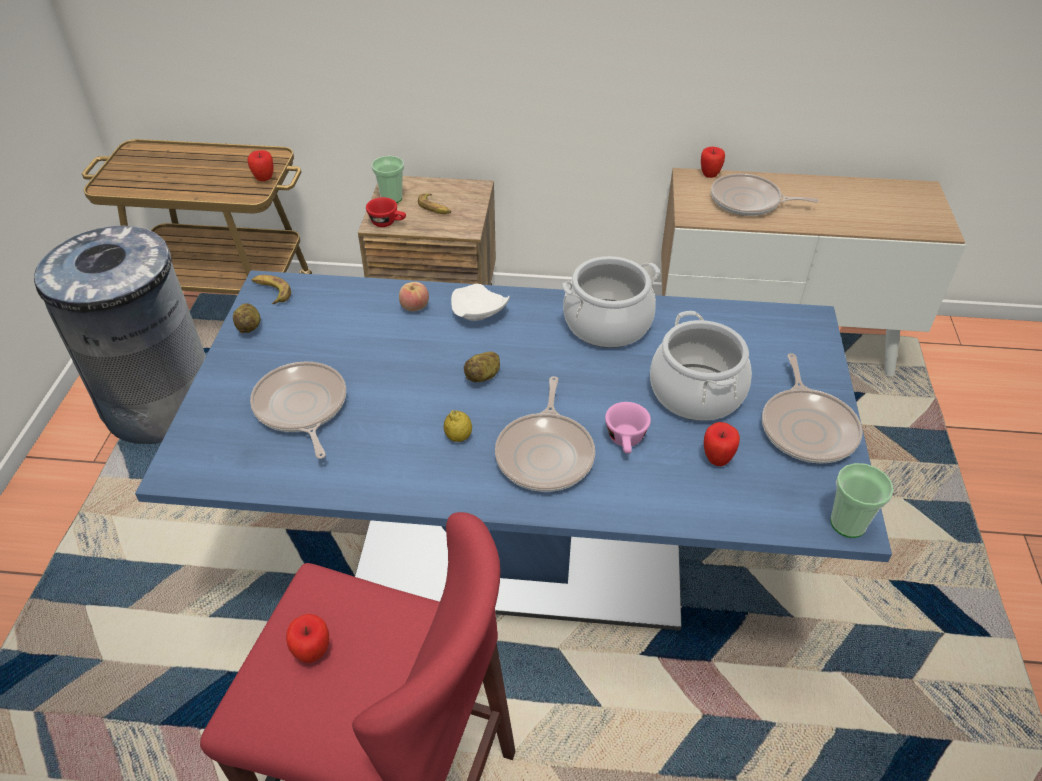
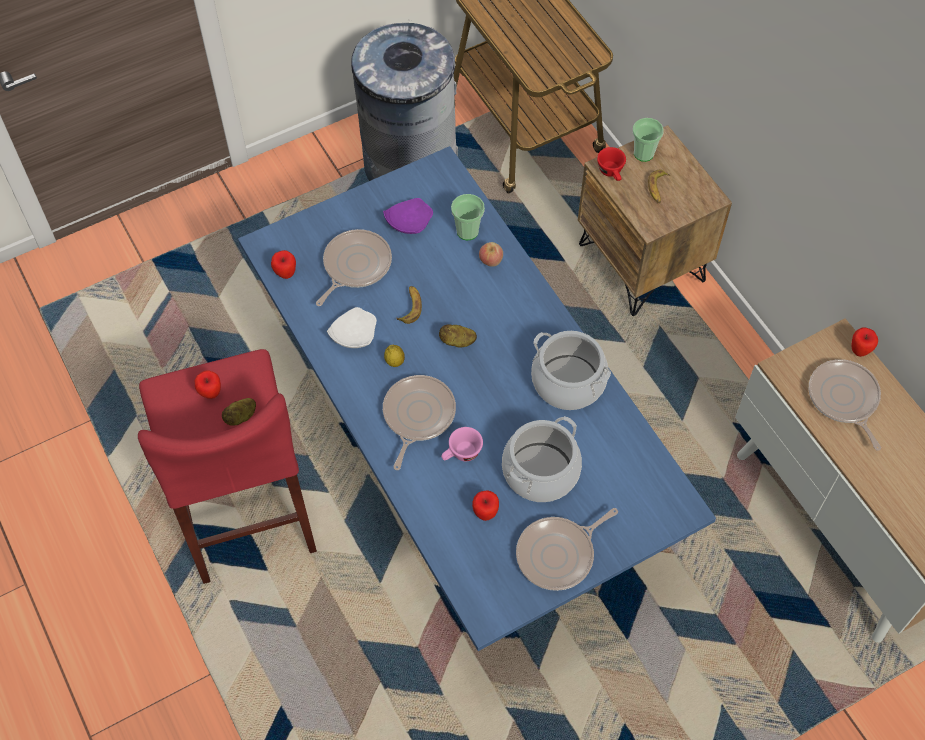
camera: 55 degrees right, 15 degrees up
(250, 327) = (398, 187): potato -> potato (241, 417)
(264, 179) = (560, 72): apple -> apple (285, 274)
(271, 292) = (438, 173): banana -> banana (410, 307)
(299, 341) = (408, 222): none -> purple plate
(477, 313) = (515, 299): white plate -> white plate (353, 335)
(546, 453) = (417, 416): frying pan -> frying pan turned 135 degrees clockwise
(848, 523) = (485, 613): cup -> cup (467, 231)

